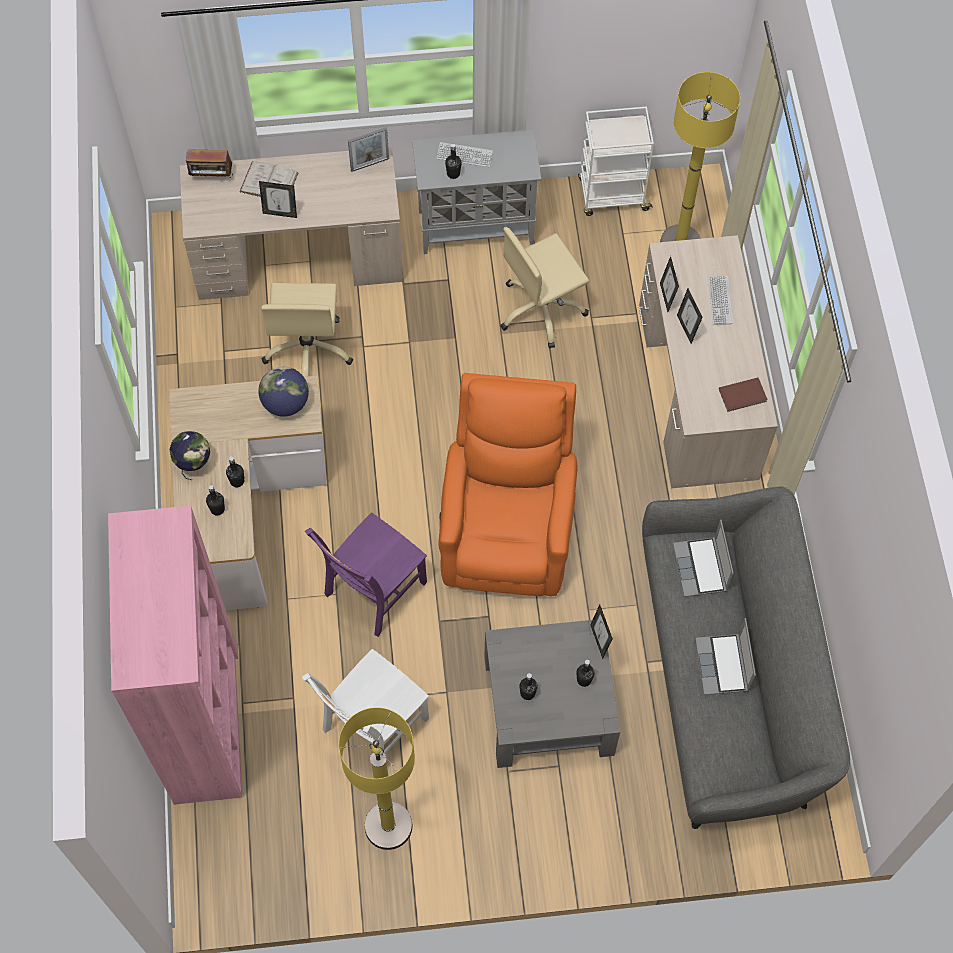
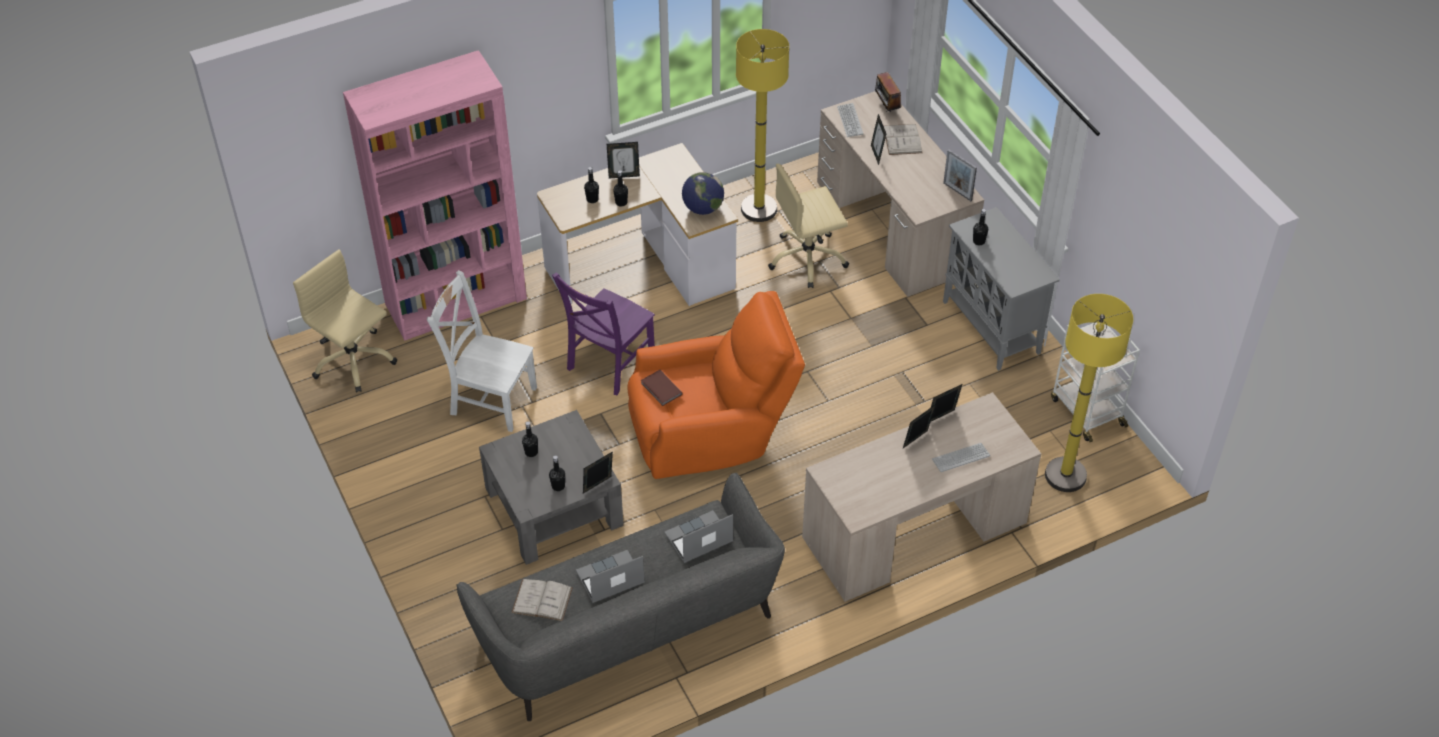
camera: 70 degrees right, 15 degrees down
(194, 464) = (624, 175): globe -> picture frame
(372, 591) = (608, 364): purple chair -> purple chair turned 75 degrees counterclockwise
(388, 826) = (411, 433): yellow floor lamp -> yellow floor lamp (759, 209)
(464, 155) = (1002, 243): keyboard -> keyboard (850, 121)
(541, 310) = (933, 395): beige office chair -> beige office chair (353, 361)
(728, 738) = (542, 600): none -> white book
(743, 396) = (868, 500): brown book -> brown book (661, 389)

